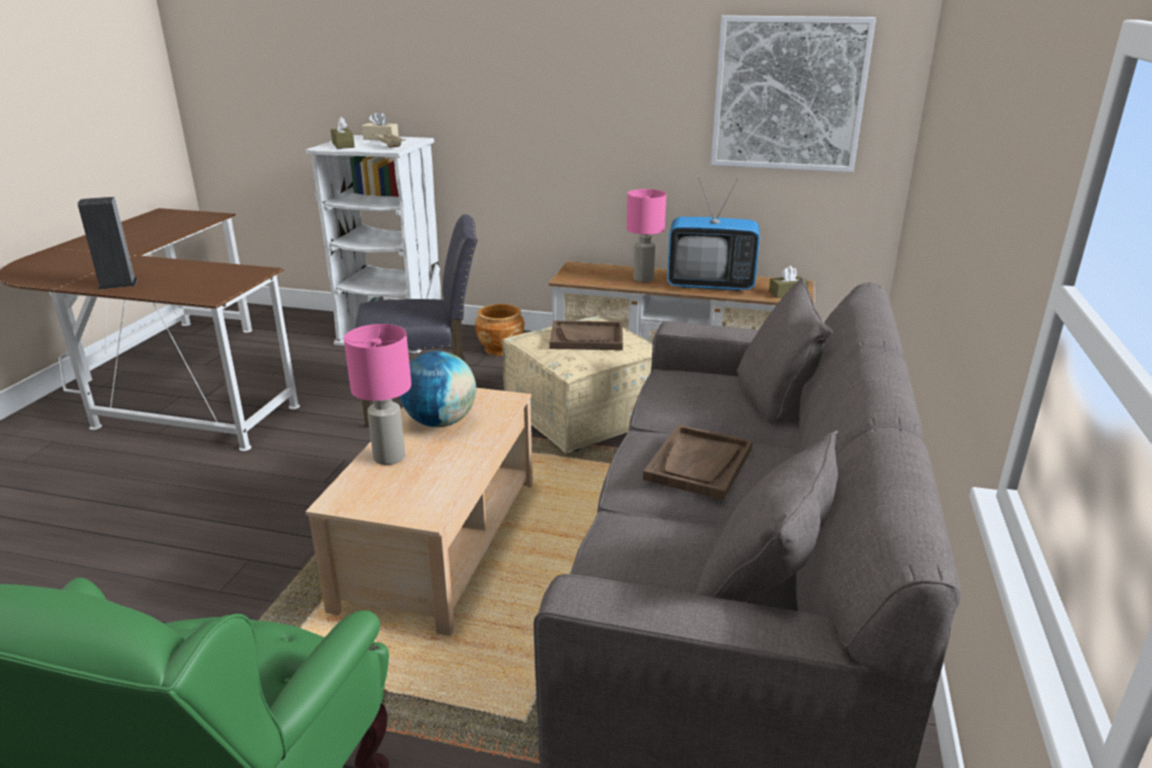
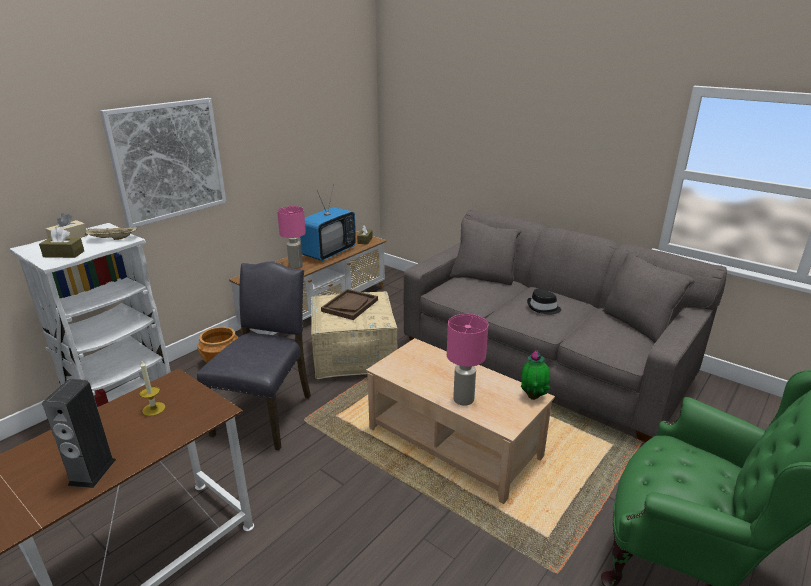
camera: 65 degrees left, 0 degrees up
(210, 277) = (154, 409): none -> candle
(426, 512) = (533, 396): none -> potted plant
(440, 422) = (430, 374): globe -> none
(699, 464) = (543, 308): brown tray -> black hat
(788, 94) = (327, 129): picture -> picture (168, 161)

